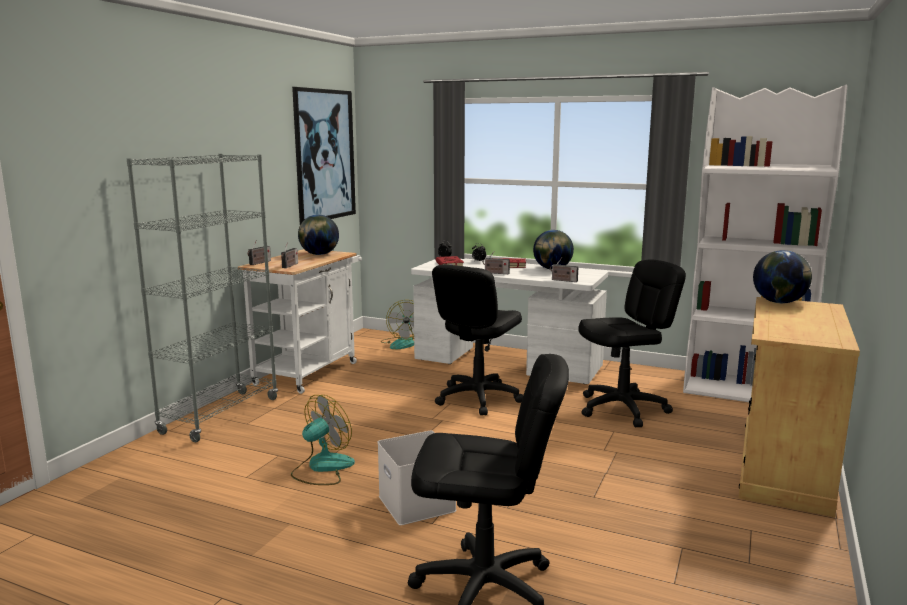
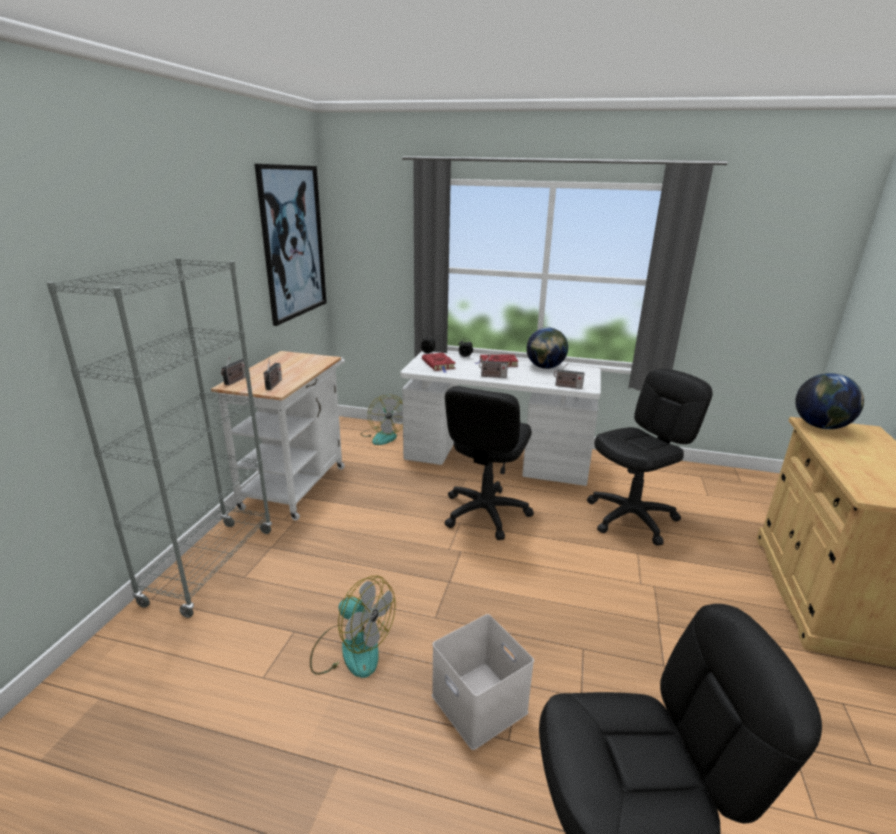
camera: 10 degrees left, 10 degrees up
(319, 254) = (300, 361): globe -> none
(322, 468) = (351, 649): fan -> fan turned 90 degrees clockwise
(745, 390) = (728, 482): white bookcase -> none

